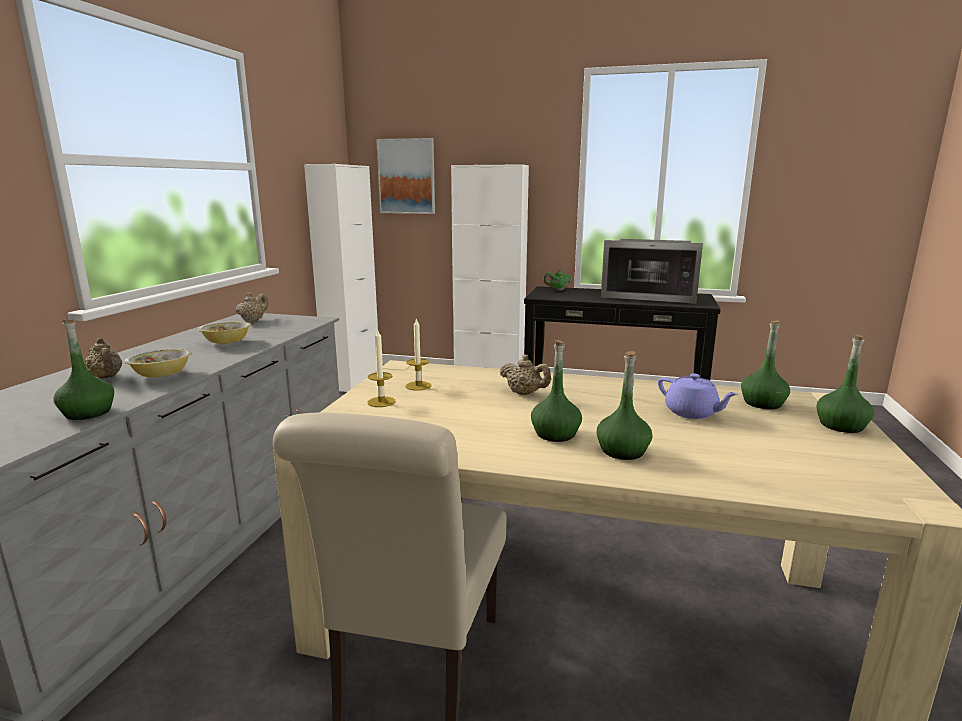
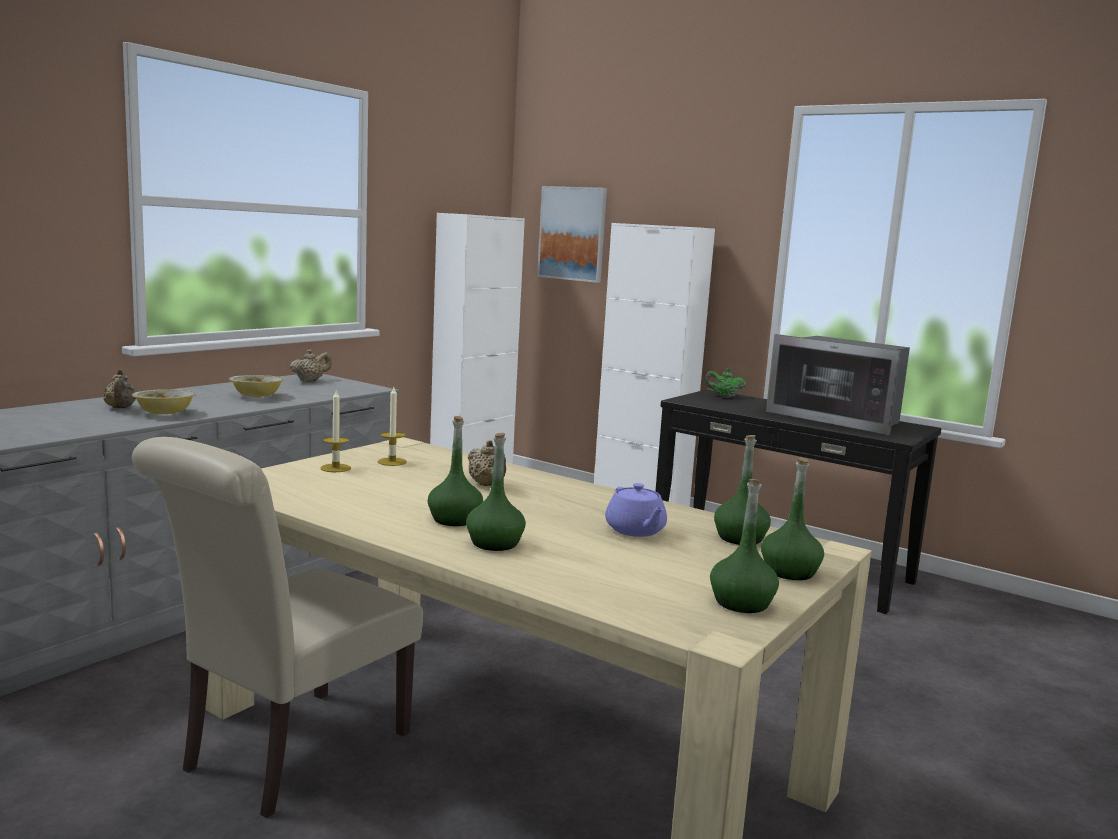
camera: 20 degrees right, 5 degrees down
(88, 413) = (74, 430): green bottle -> green bottle (741, 603)

